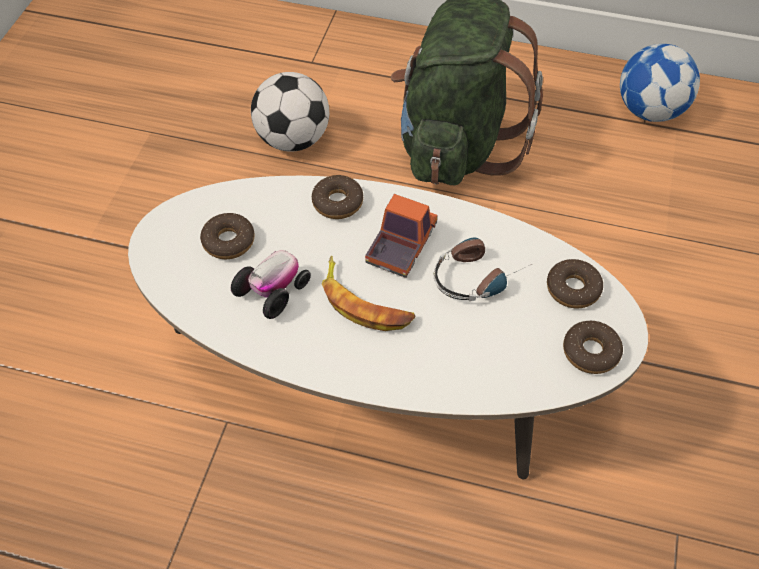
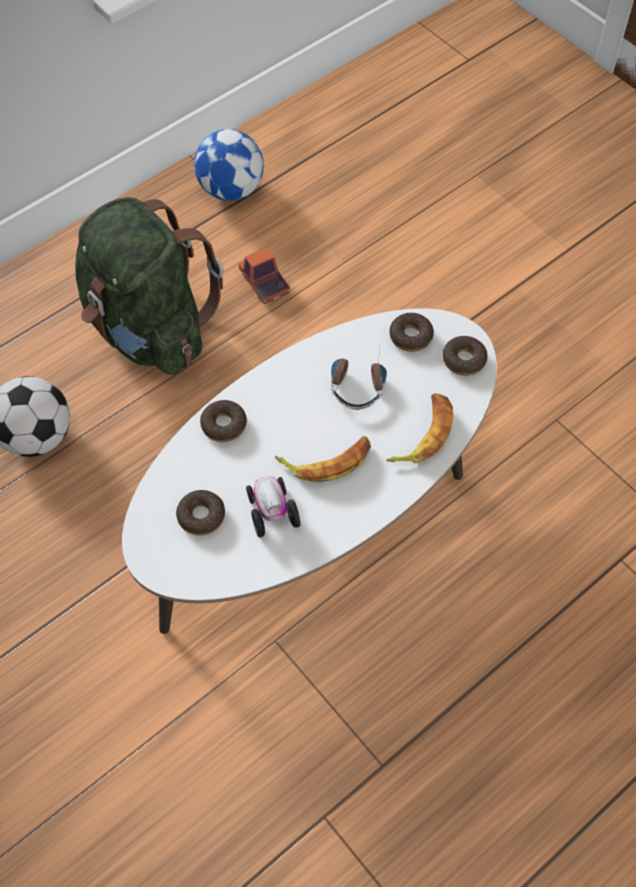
camera: 55 degrees left, 5 degrees up
(401, 246) = (296, 409): toy truck -> toy truck (264, 283)
(466, 366) = (423, 434): none -> banana

